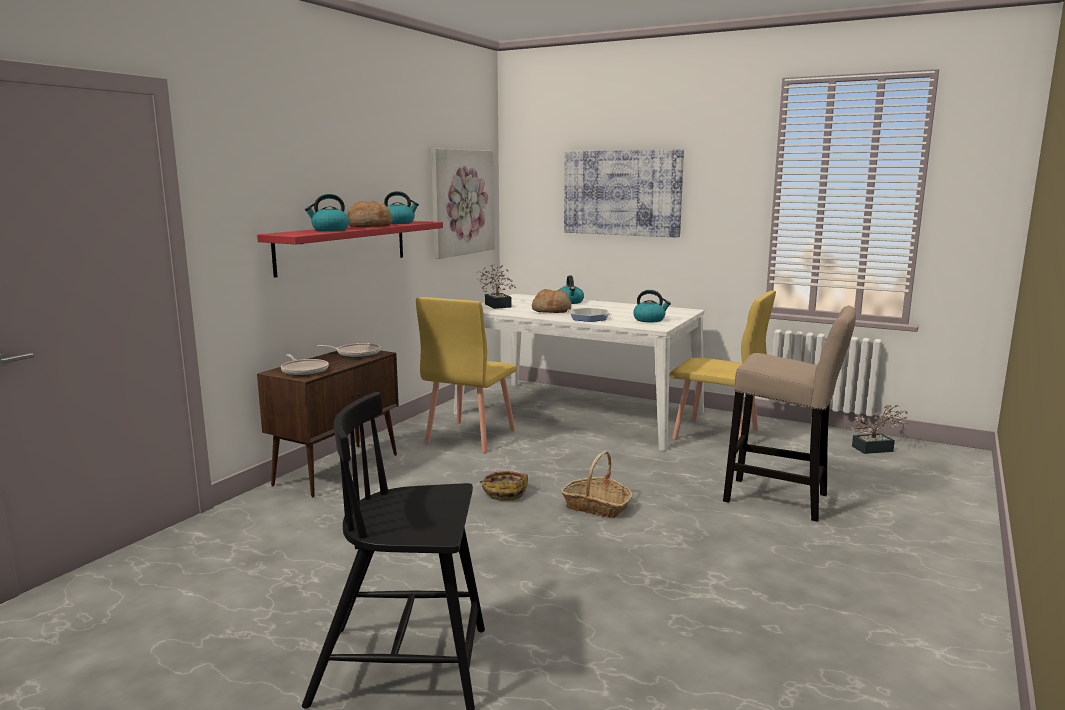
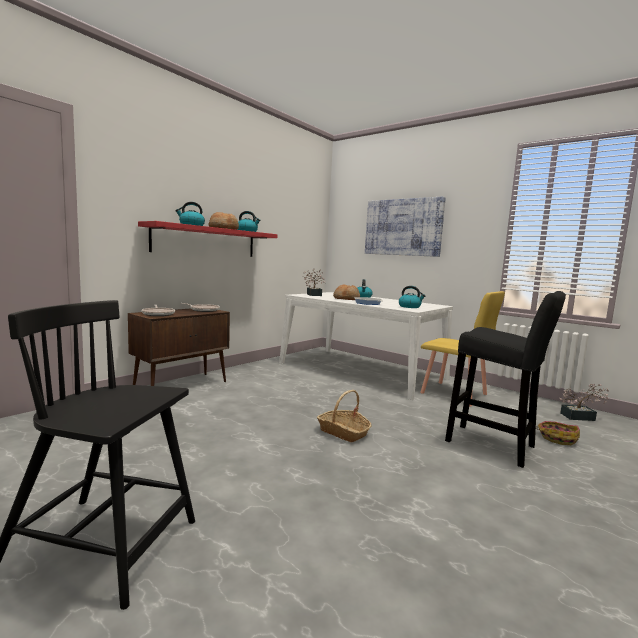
camera: 10 degrees right, 5 degrees down
(462, 202) = (300, 230): picture -> none
(469, 437) = (280, 376): yellow chair -> none
(504, 492) = (281, 414): basket -> basket (557, 438)
(782, 500) = (495, 446): beige stool -> black stool

